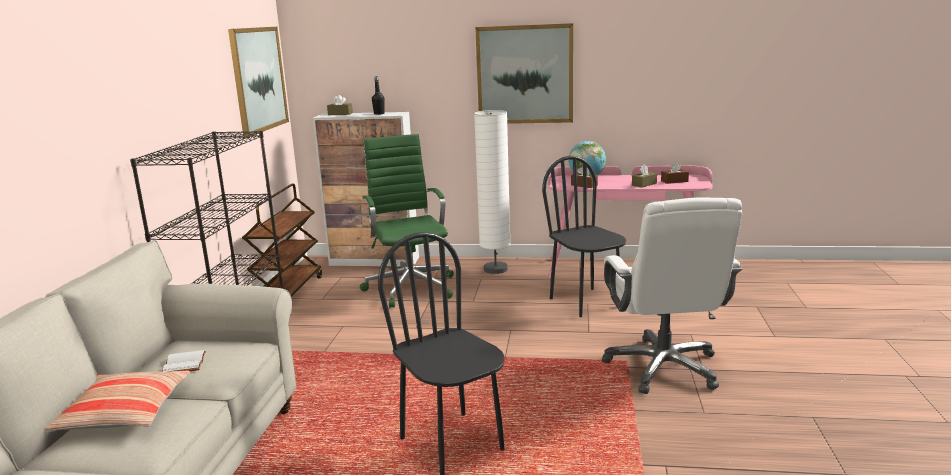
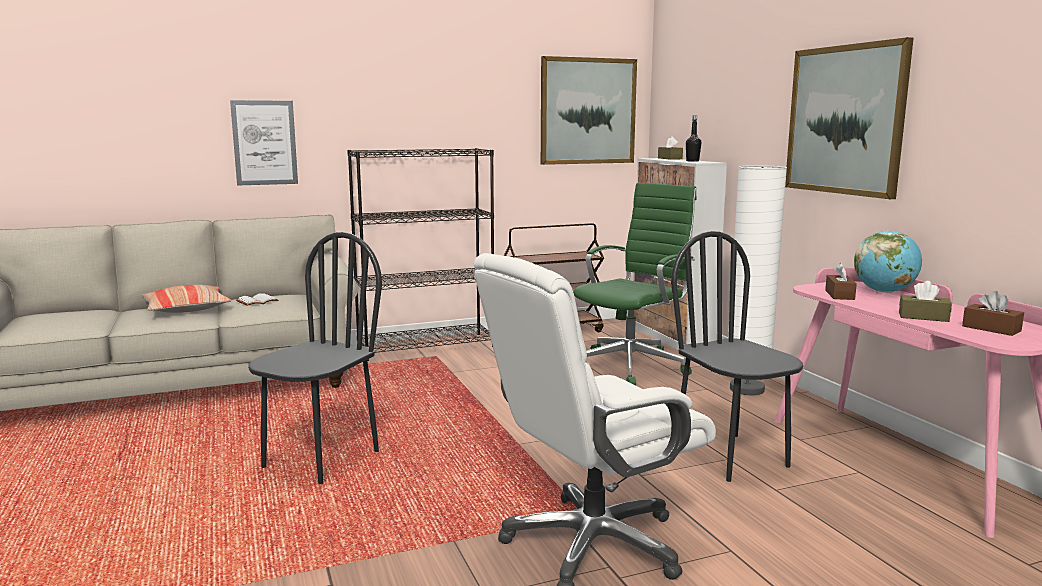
camera: 60 degrees right, 5 degrees down
(51, 171) = (264, 143): none -> picture
(586, 302) = (731, 457): black chair -> black chair turned 60 degrees counterclockwise

